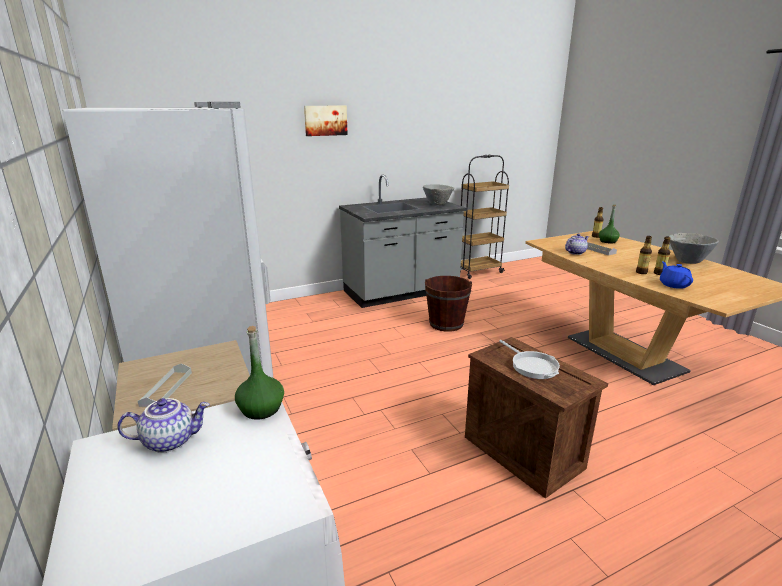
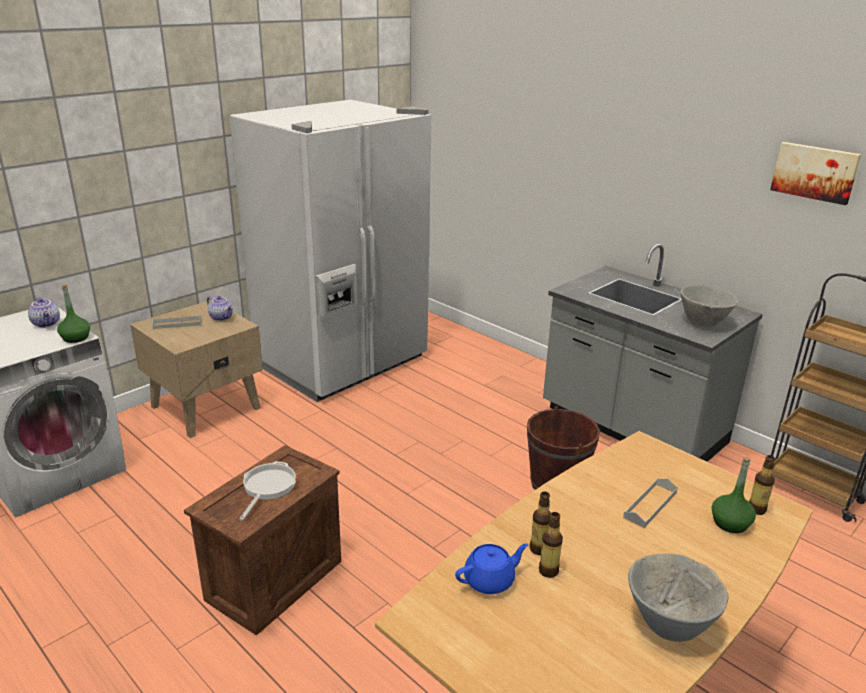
camera: 70 degrees right, 5 degrees up
(325, 120) = (611, 145): picture -> picture (815, 172)
(532, 366) = (267, 487): frying pan -> frying pan turned 150 degrees clockwise
(575, 252) = (607, 480): teapot -> teapot (222, 317)

